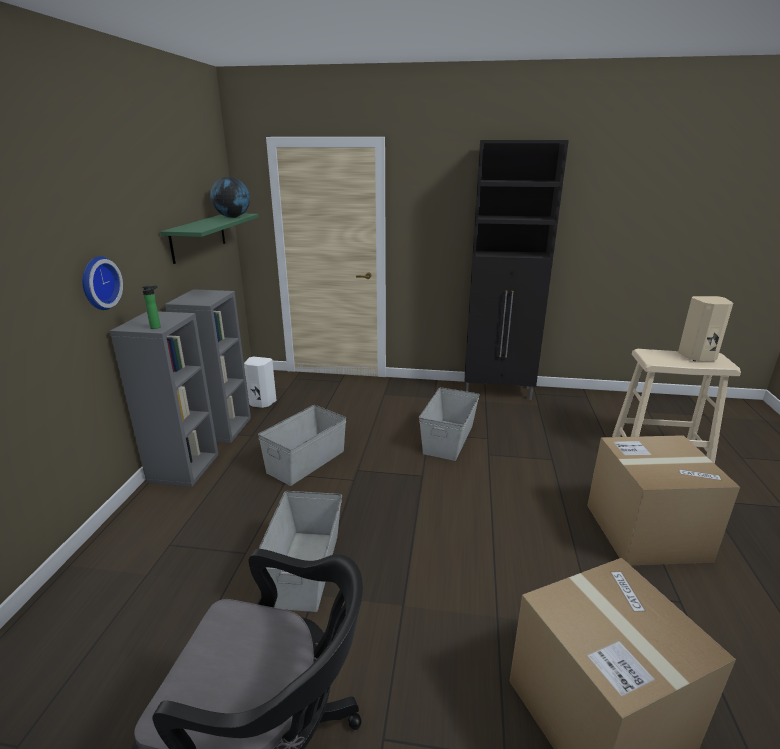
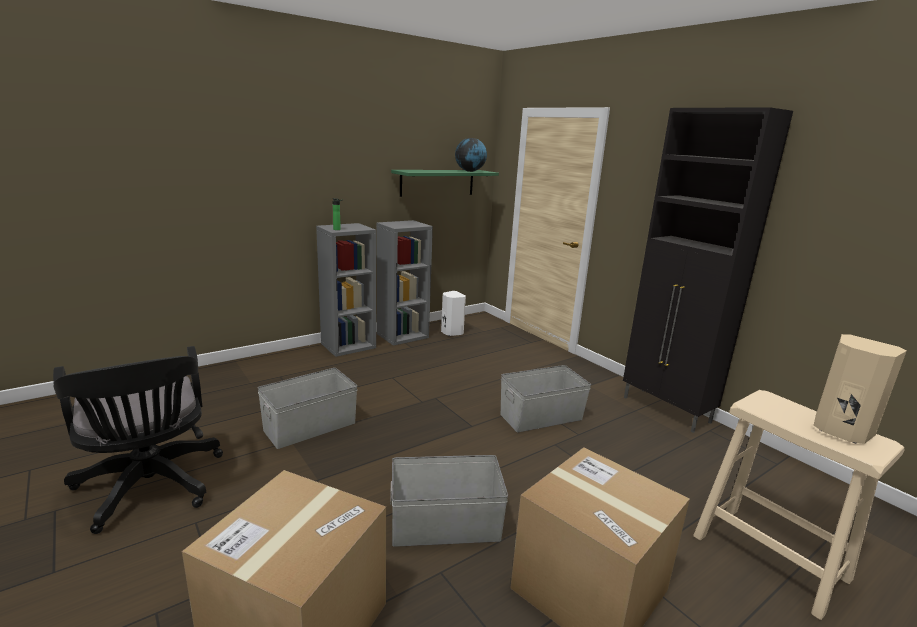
camera: 45 degrees right, 5 degrees down
(98, 283) = (316, 192): wall clock -> none
(307, 461) = (415, 376): grey storage box -> grey storage box (445, 526)

